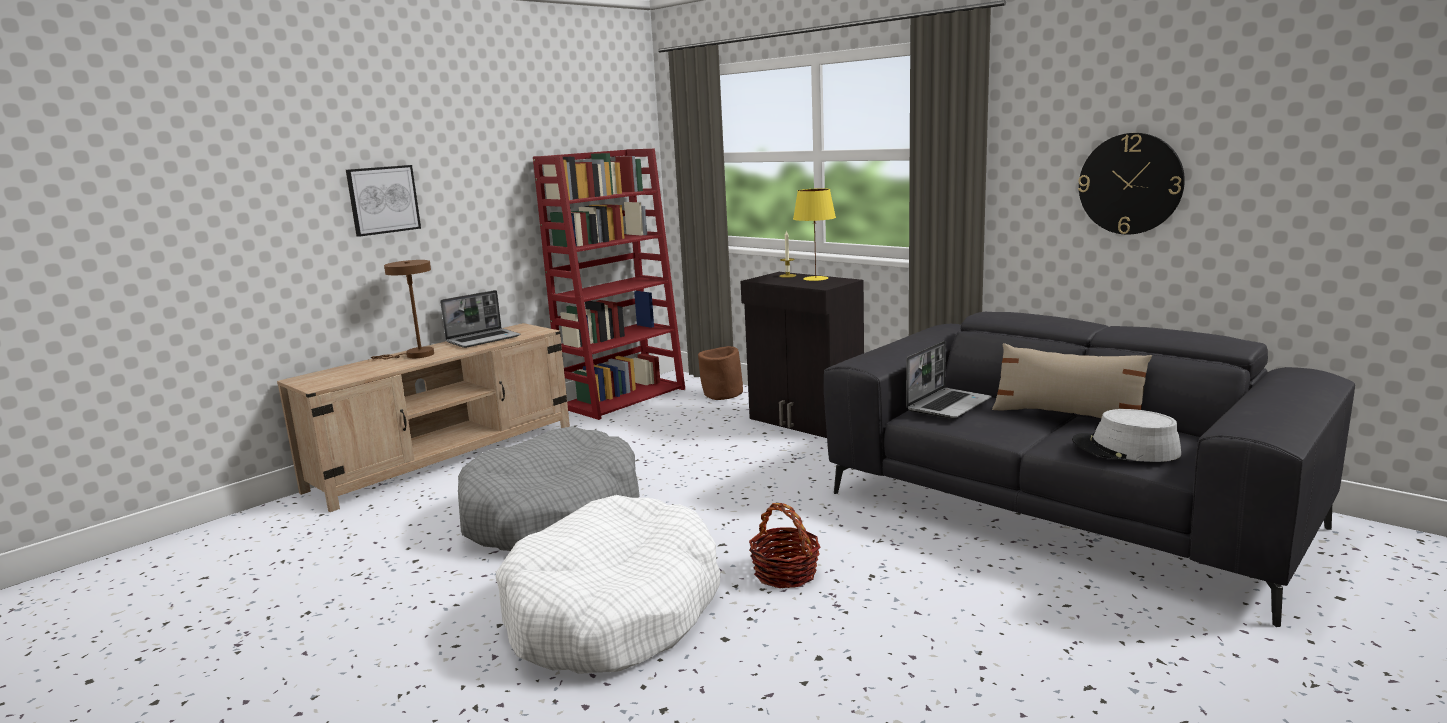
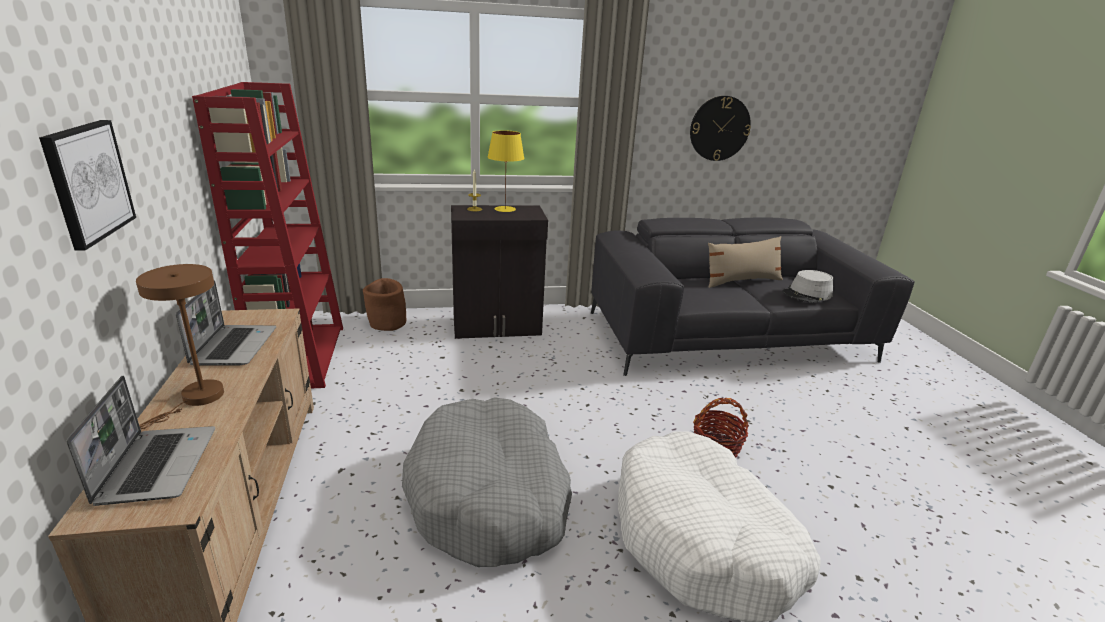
camera: 55 degrees left, 10 degrees up
(948, 404) = (687, 291): laptop -> laptop (157, 465)

